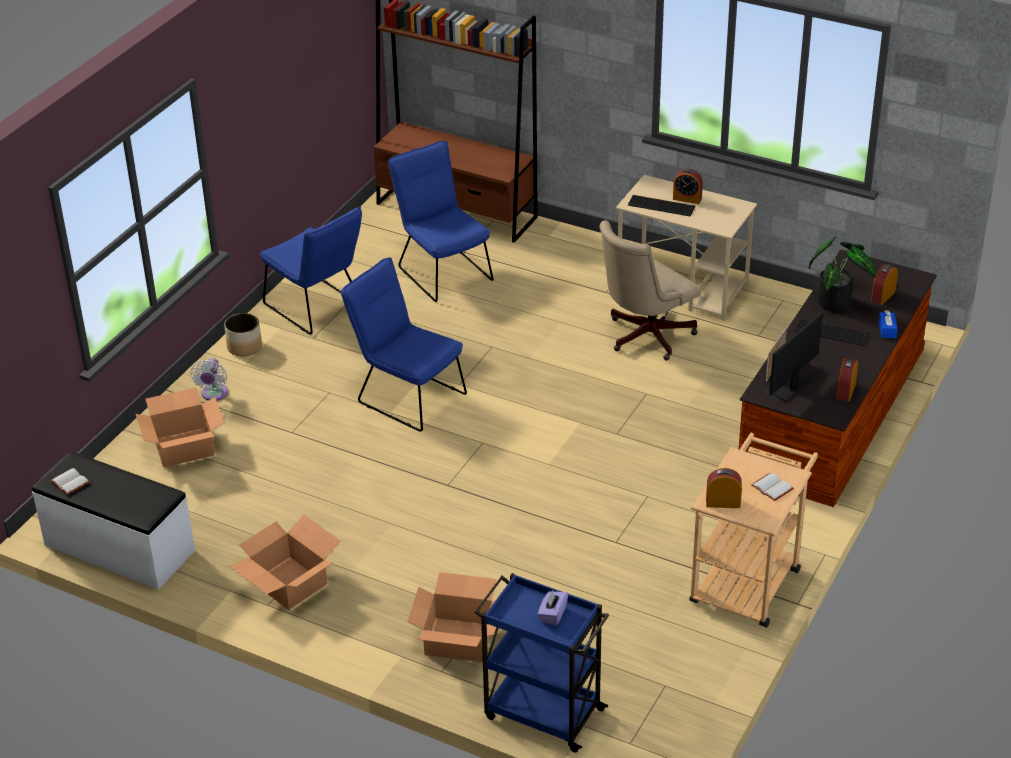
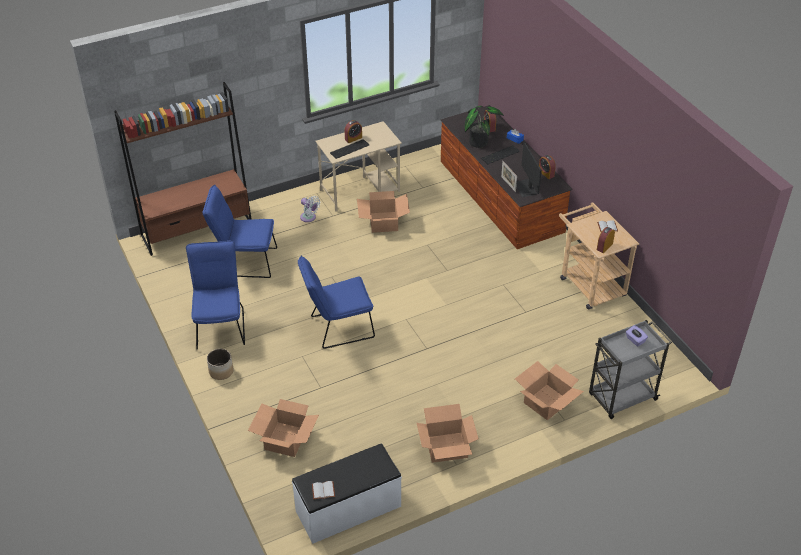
camera: 55 degrees left, 5 degrees up
(214, 394) = (251, 405): white fan -> white fan (309, 218)
(317, 308) = (220, 325): blue chair -> blue chair turned 90 degrees counterclockwise
(542, 712) = (621, 398): blue cart -> grey cart
(644, 337) = (383, 222): beige office chair -> cardboard box

